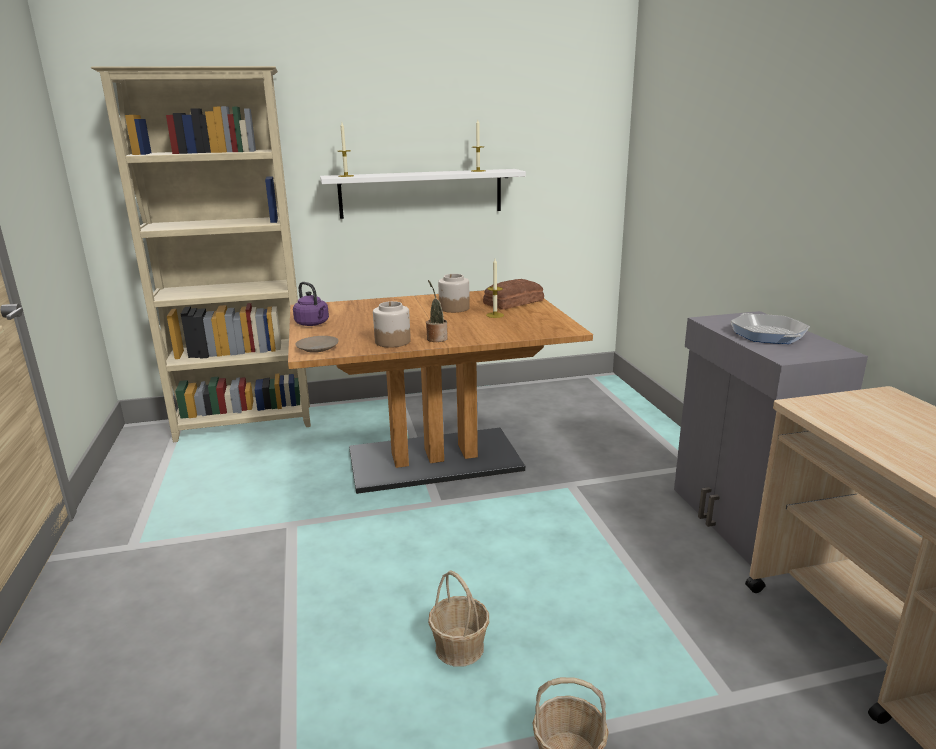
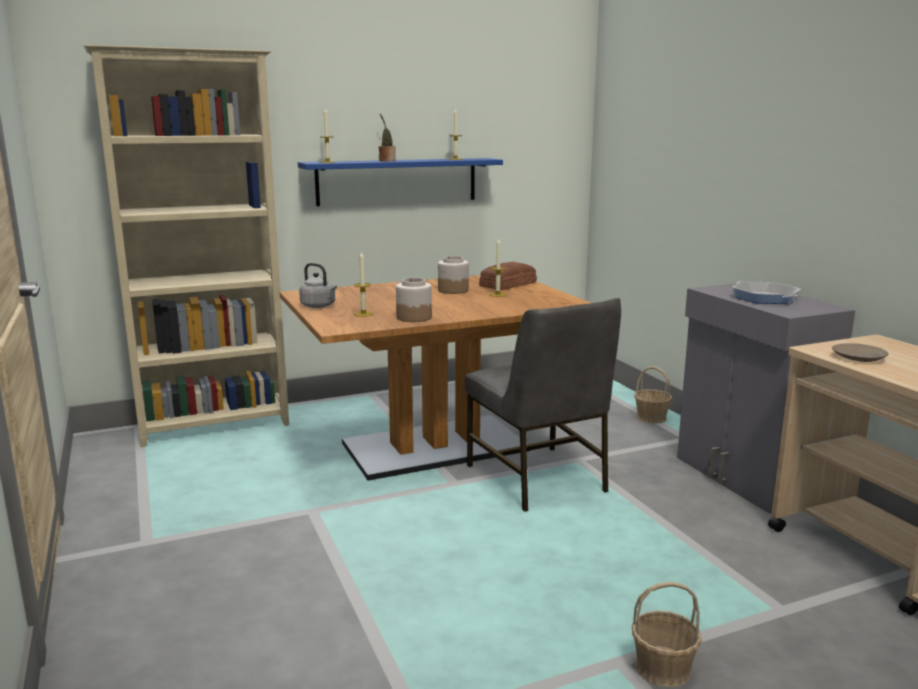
camera: 10 degrees left, 5 degrees down
(313, 324) = (319, 306): purple kettle -> grey kettle
(318, 349) = (343, 325): beige plate -> beige plate (859, 358)
(347, 335) = (363, 314): none -> candle
(421, 193) = (397, 181): white shelf -> blue shelf
(436, 338) = (455, 314): potted plant -> potted plant (386, 161)
(459, 647) = (529, 595): basket -> basket (651, 417)
(521, 504) = (538, 479): none -> grey chair

